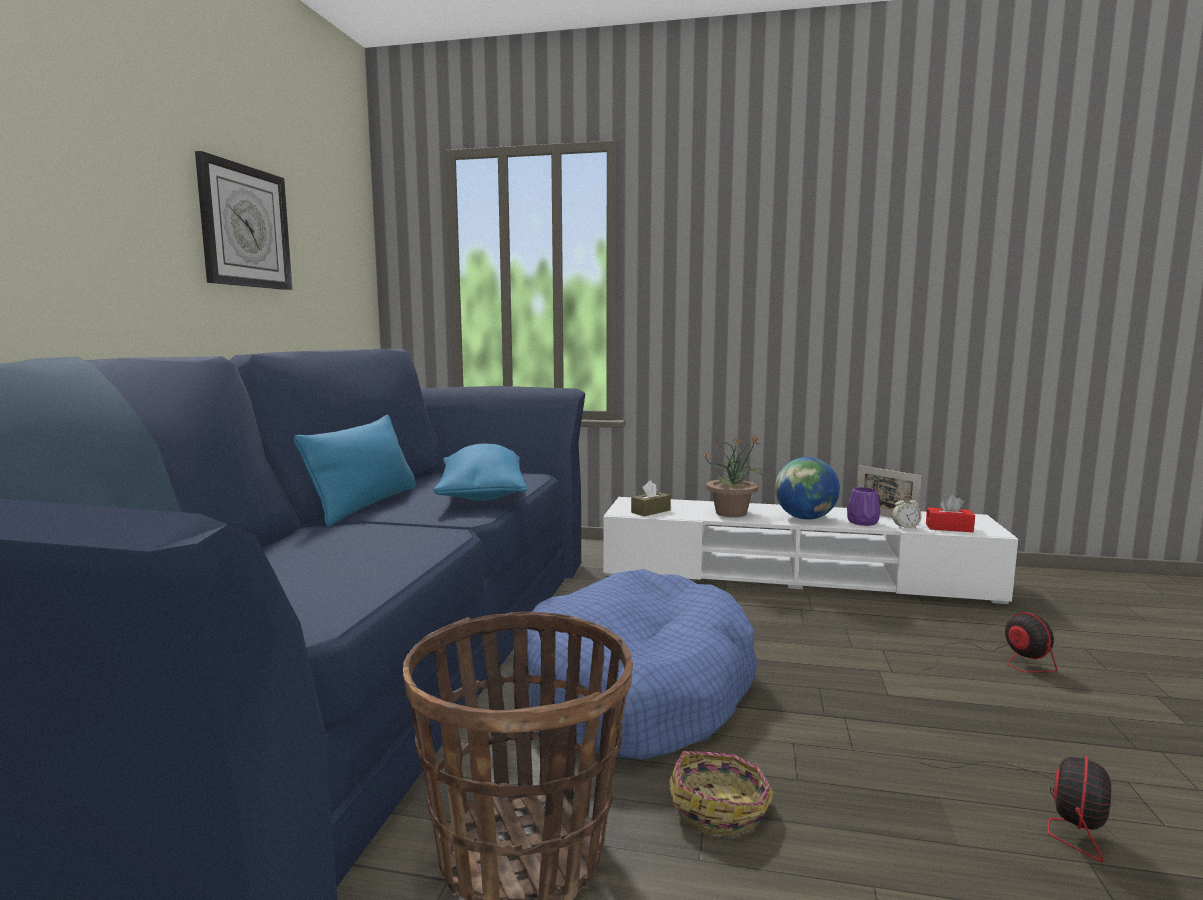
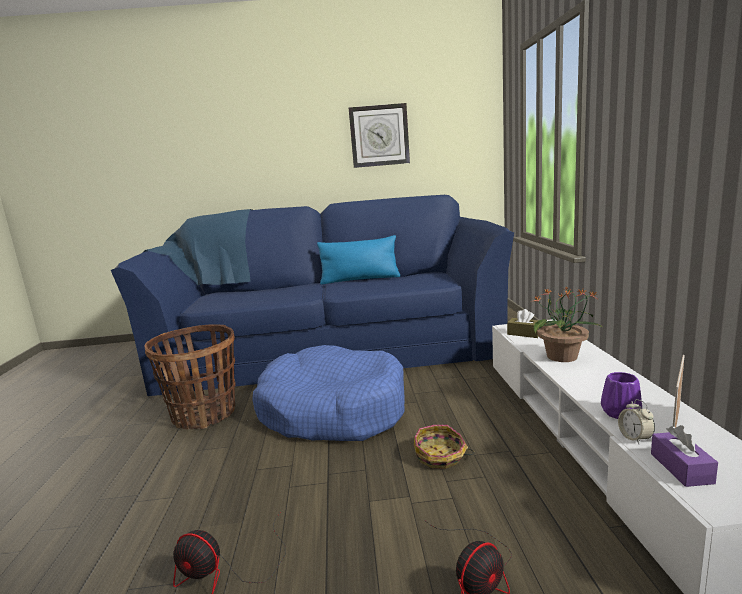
camera: 75 degrees right, 5 degrees up
(482, 495) = (389, 287): blue pillow -> none
(721, 807) = (231, 450): basket -> basket (440, 456)
(805, 518) = (591, 385): globe -> none
(949, 528) = (681, 468): red tissue box -> purple tissue box

